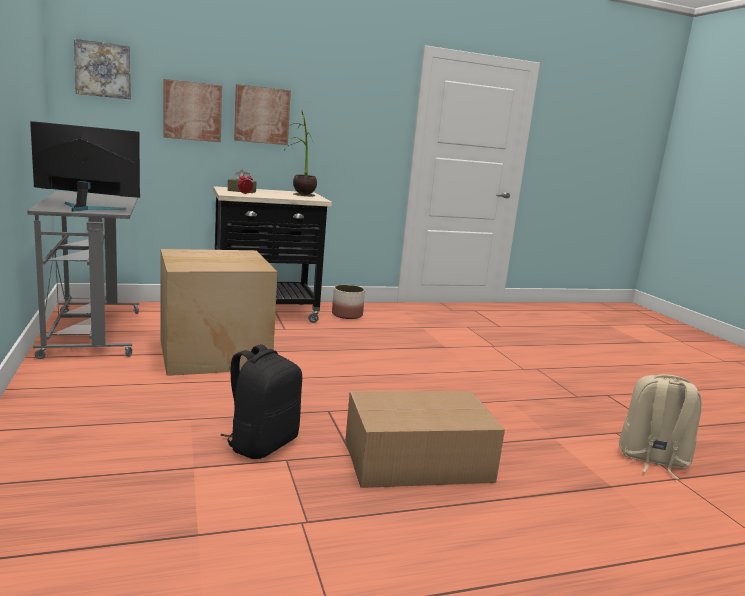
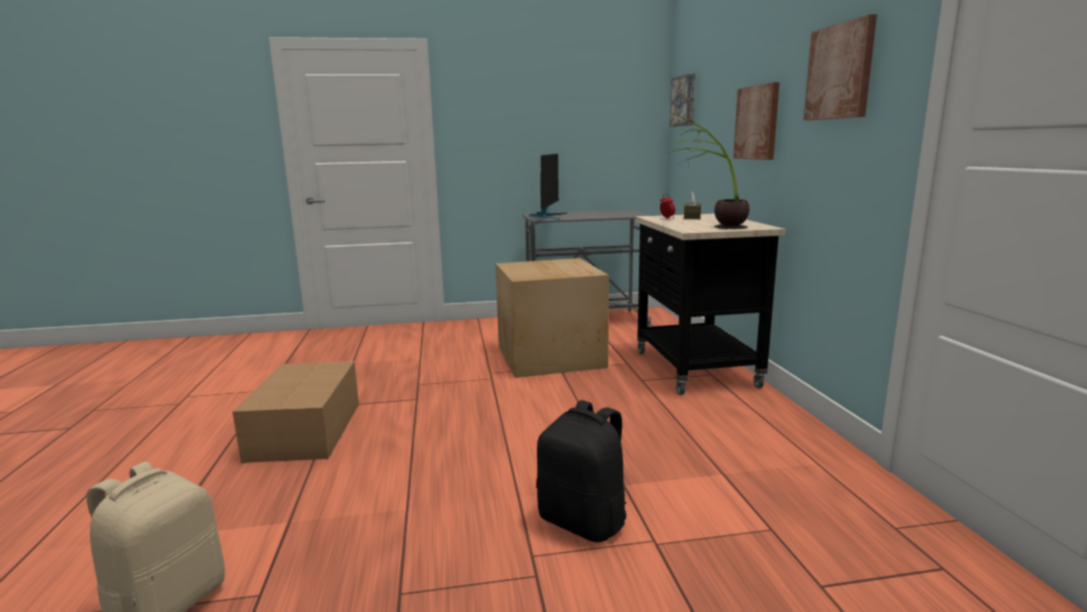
camera: 100 degrees right, 0 degrees up
(192, 111) = (718, 129): picture -> picture (840, 72)
(262, 444) = (371, 378): black backpack -> black backpack (584, 521)
(347, 315) = (736, 415): planter -> none

